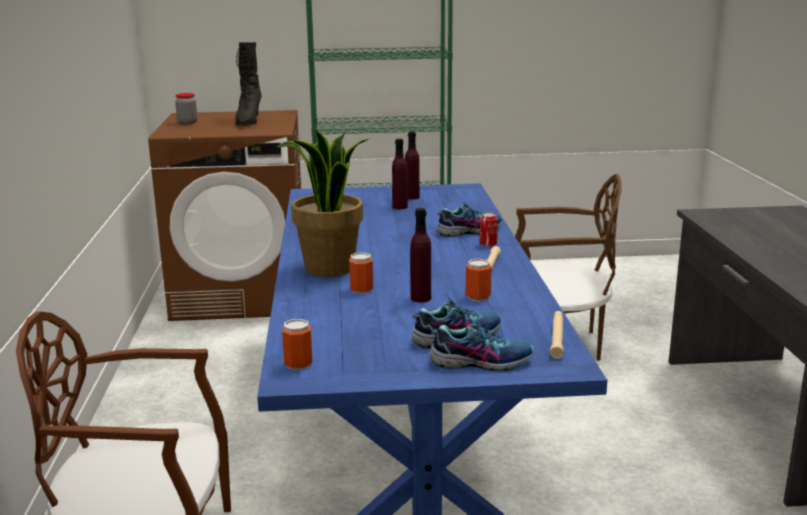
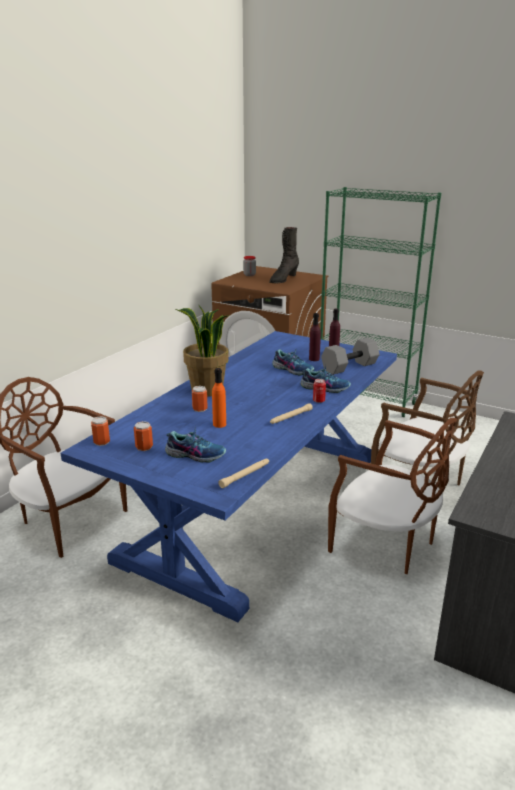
camera: 35 degrees right, 5 degrees up
(420, 298) = (219, 424): purple bottle -> orange bottle
(455, 205) = (349, 366): none -> grey dumbbell
(478, 297) = (250, 434): can -> can (144, 447)
(481, 361) = (181, 474): shoe -> shoe (293, 369)
(600, 417) = (386, 544): none -> brown chair

